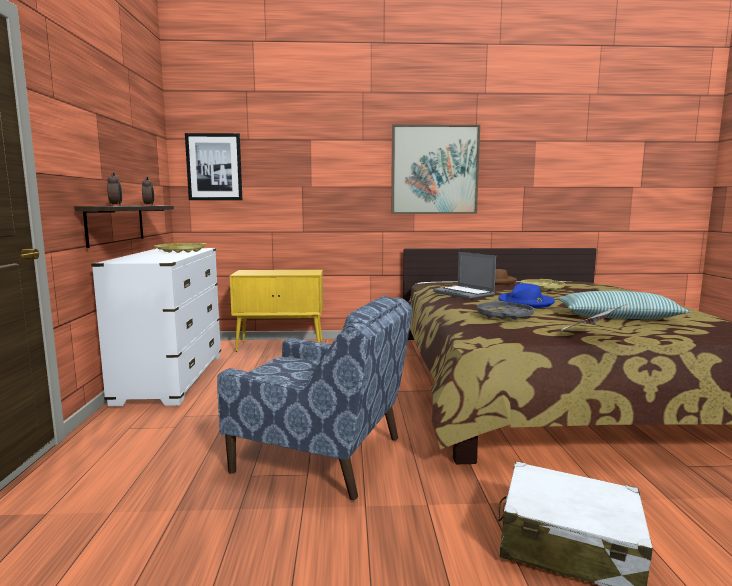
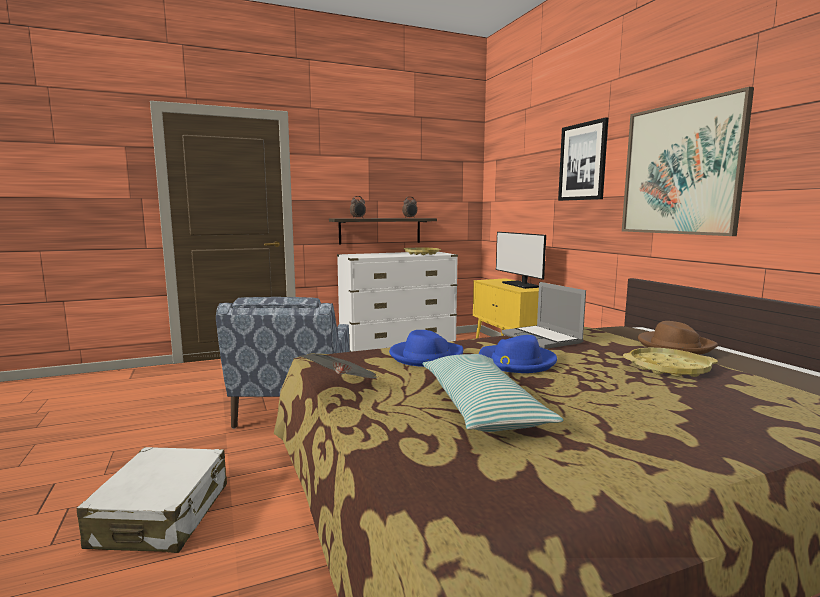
camera: 70 degrees right, 0 degrees up
(214, 167) = (503, 183): picture -> picture (583, 162)
(286, 271) = (521, 285): none -> monitor
(464, 294) = (542, 339): laptop -> laptop turned 60 degrees counterclockwise
(504, 315) = (426, 356): grey tray -> blue hat

